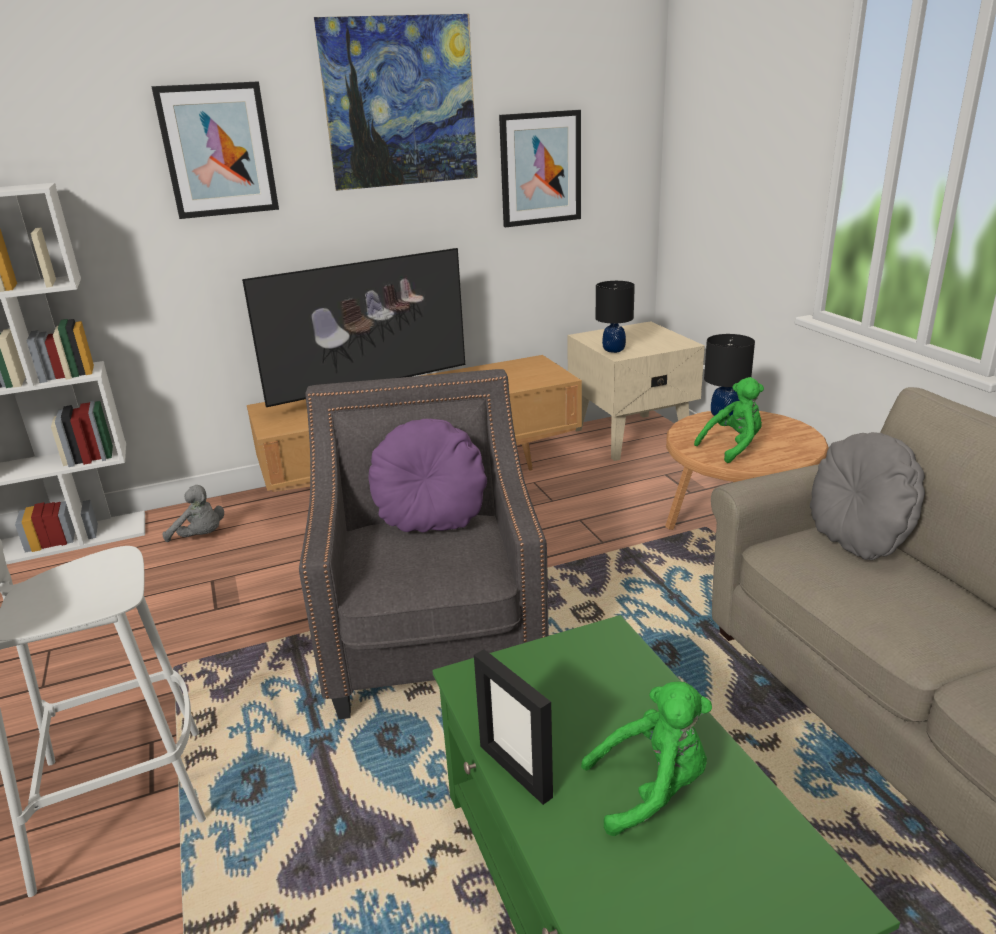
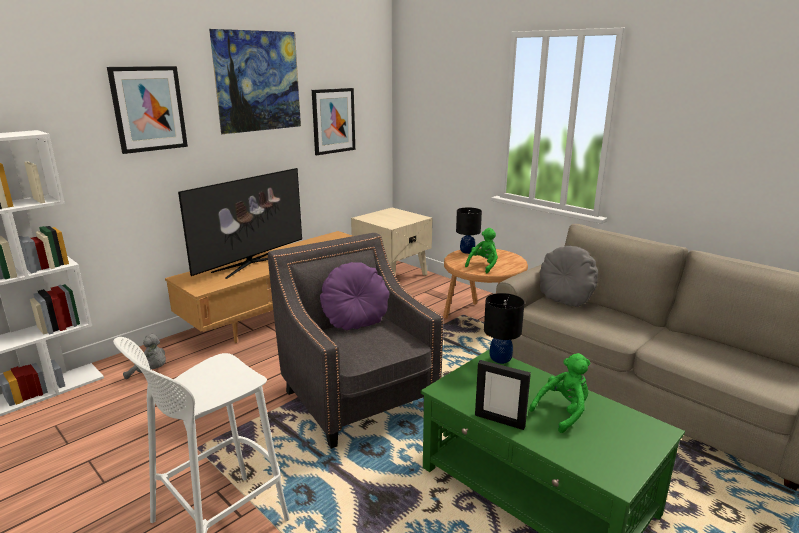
camera: 25 degrees left, 5 degrees down
(613, 350) = (385, 224): black table lamp -> black table lamp (499, 359)

